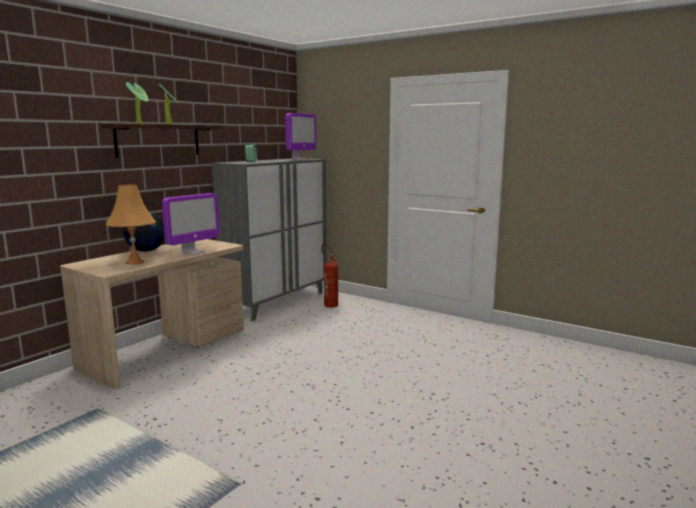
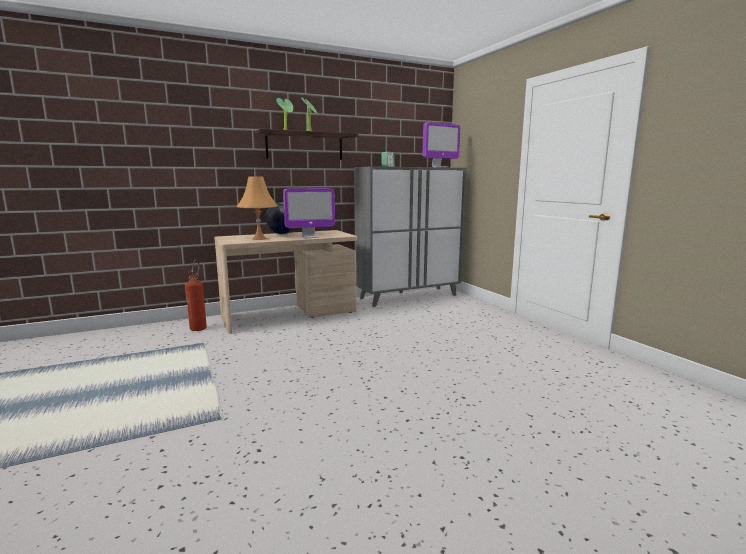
camera: 30 degrees right, 0 degrees up
(329, 304) = (451, 305): fire extinguisher -> fire extinguisher (199, 327)

